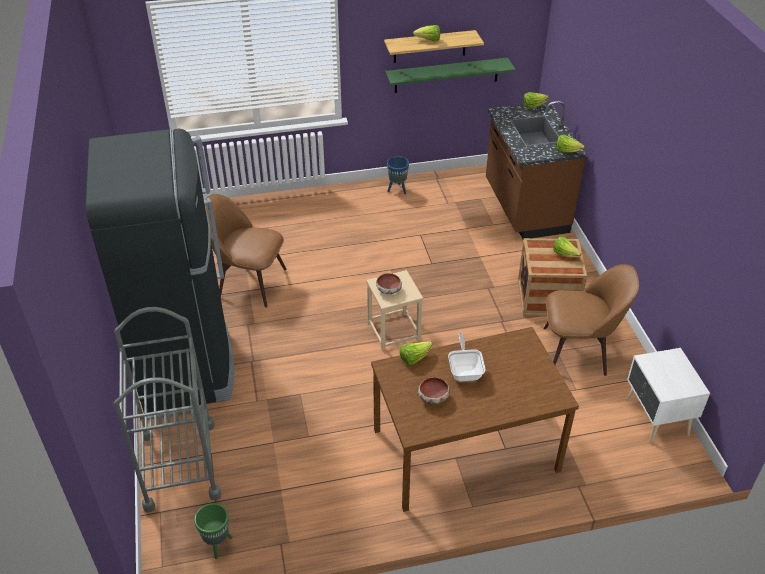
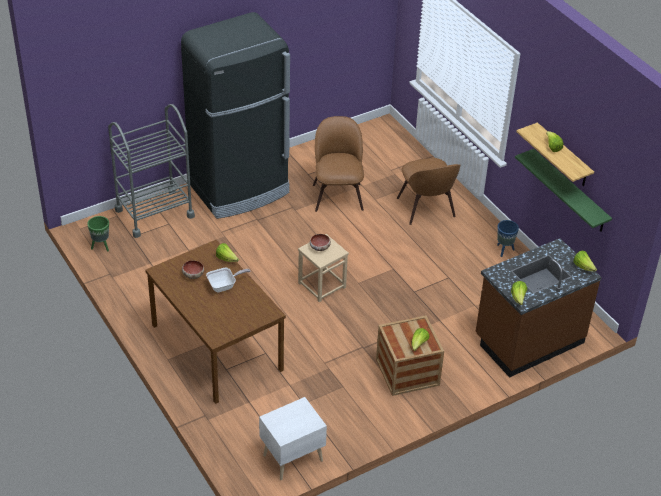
camera: 70 degrees right, 0 degrees up
(578, 351) = (349, 400): brown chair -> brown chair (426, 209)

